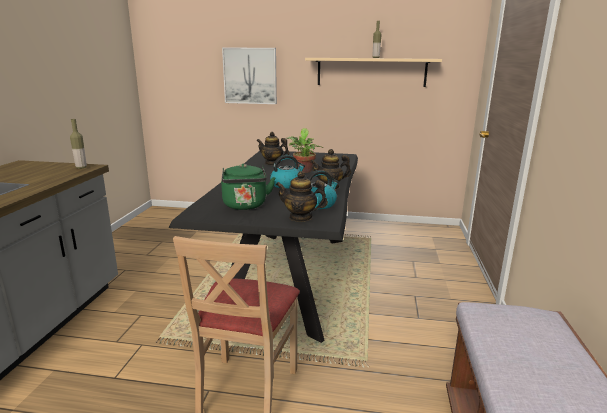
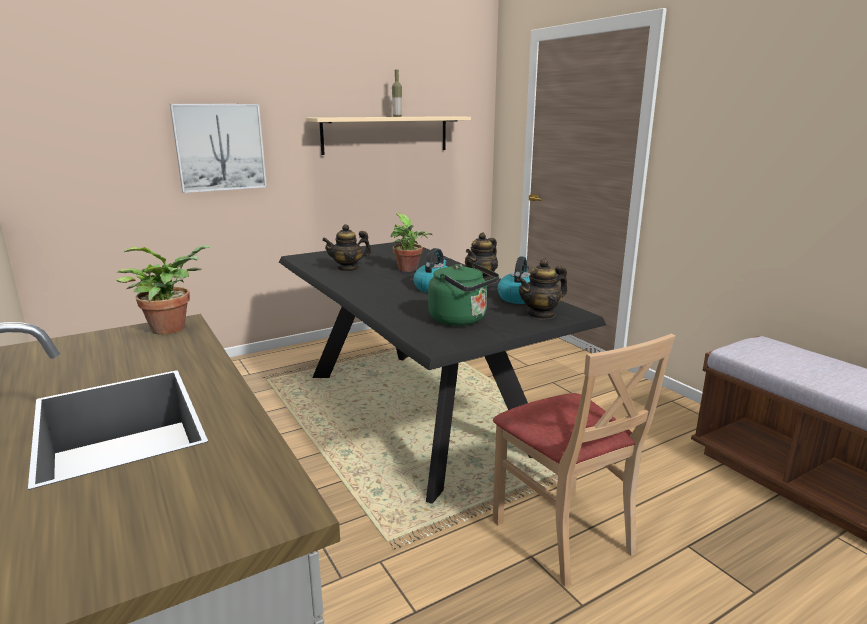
camera: 40 degrees left, 0 degrees up
(81, 167) = (172, 327): bottle -> potted plant

